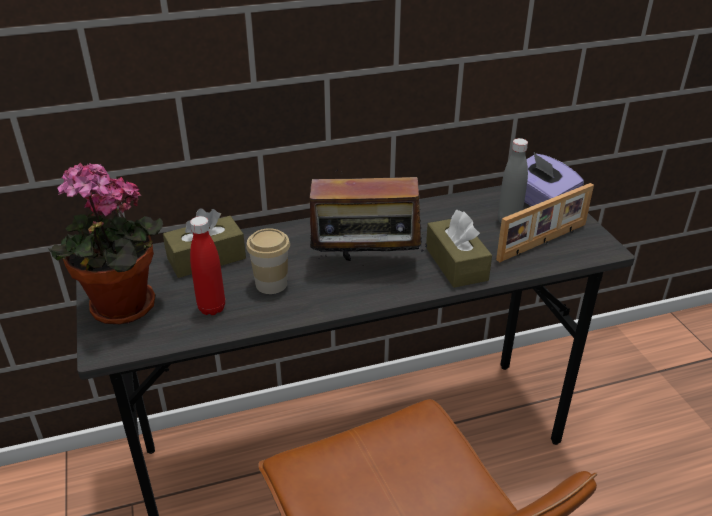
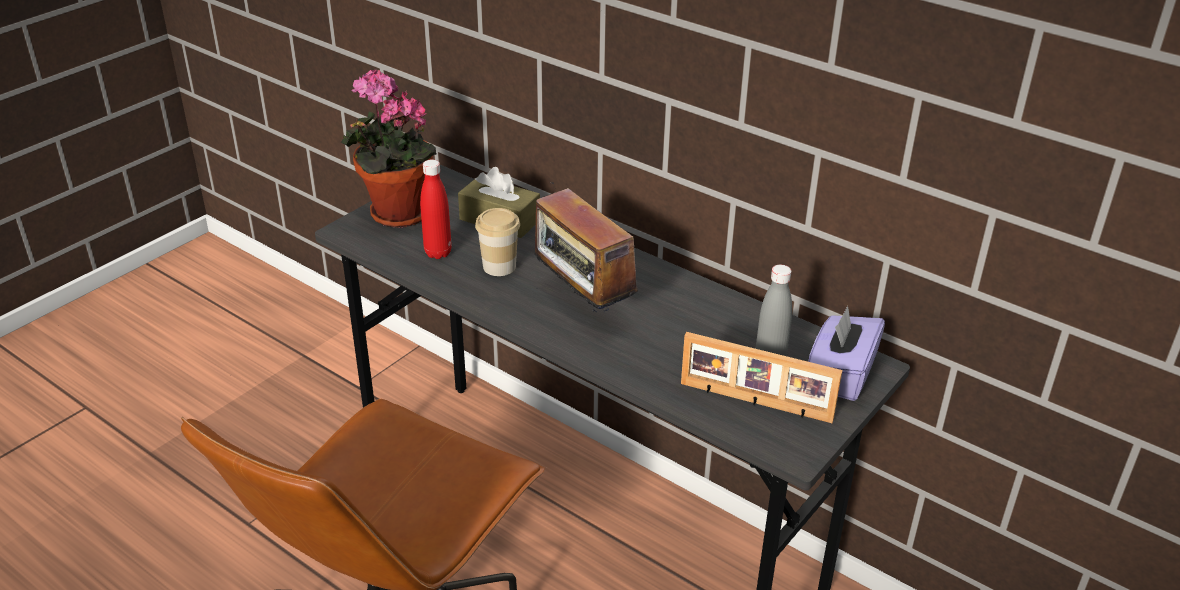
camera: 55 degrees right, 0 degrees up
(456, 264) = (645, 356): brown tissue box -> none

